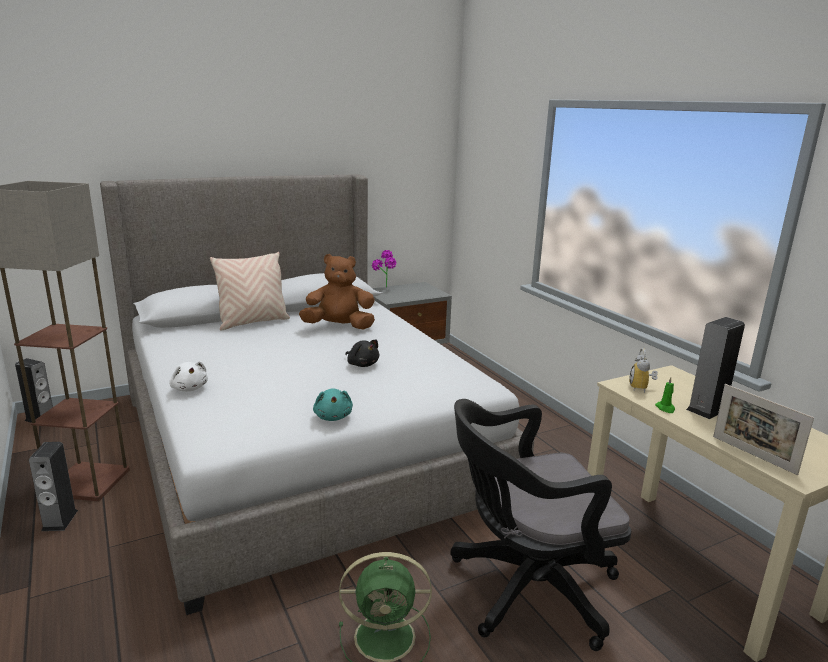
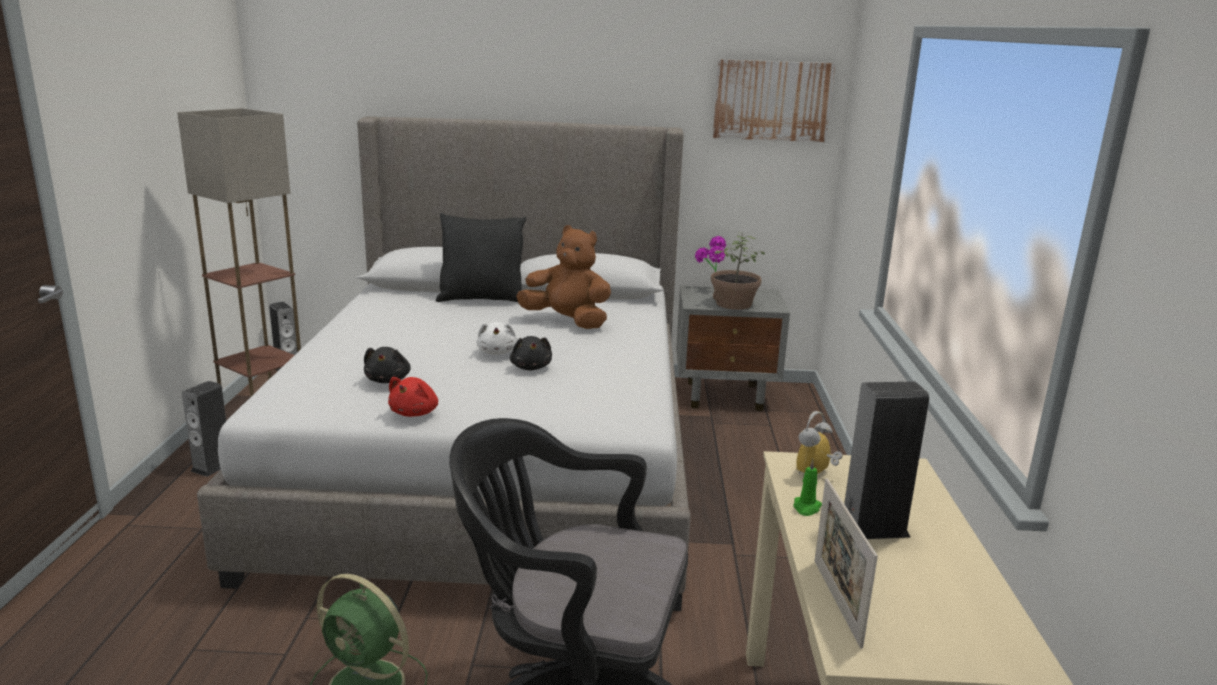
camera: 30 degrees right, 0 degrees up
(189, 388) = (325, 352): white plush toy -> white plush toy (497, 352)
(253, 322) = (481, 299): beige pillow -> black pillow
(278, 397) = (388, 380): none -> black plush toy
(333, 417) = (415, 413): turquoise plush toy -> red plush toy
(412, 151) = (772, 100): none -> picture
(412, 295) = (733, 304): none -> potted plant

